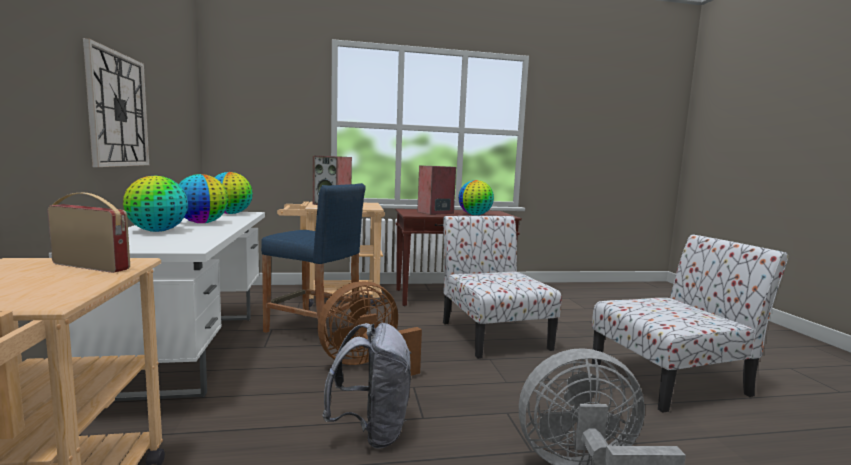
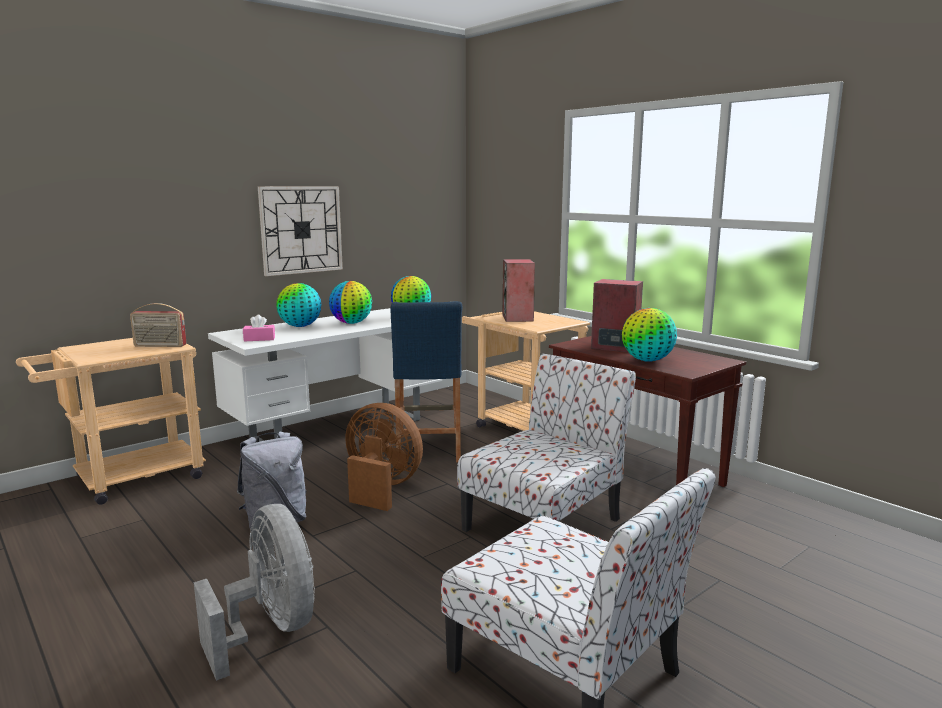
camera: 60 degrees right, 5 degrees up
(92, 266) = (159, 346): radio -> radio turned 105 degrees clockwise
(171, 244) = (259, 339): none -> pink tissue box

